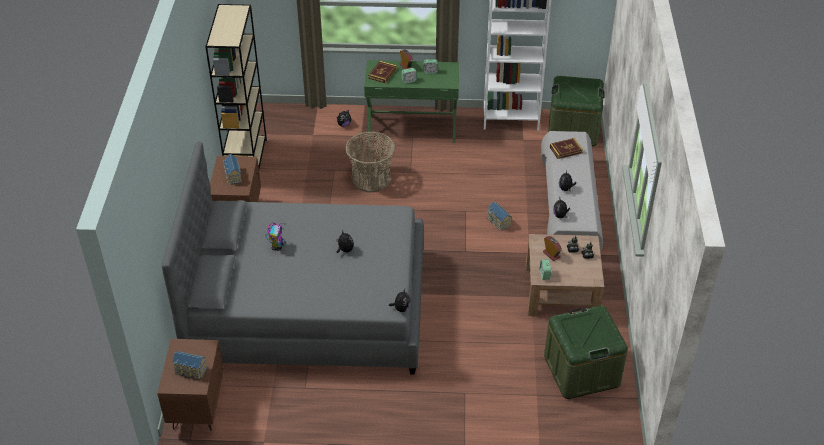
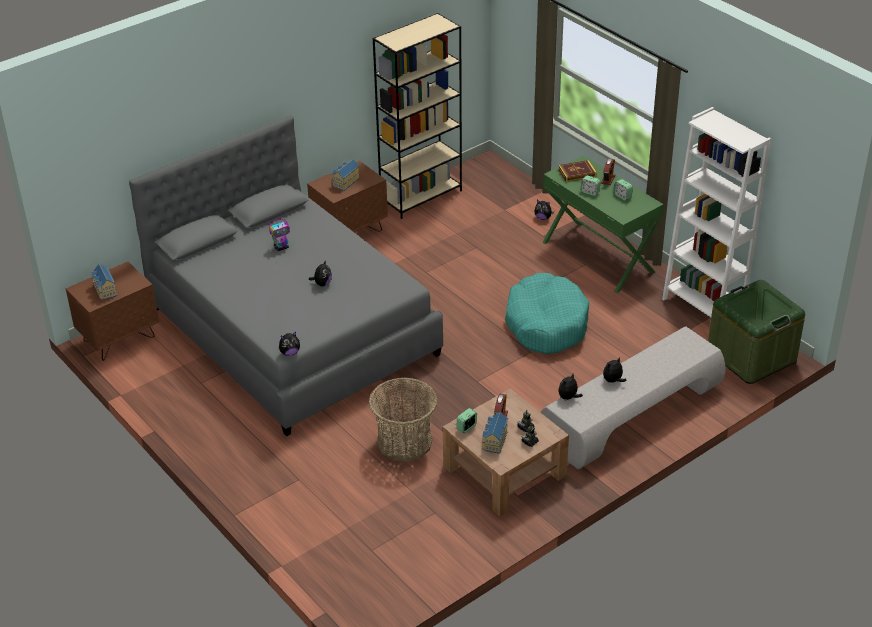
camera: 50 degrees right, 5 degrees down
(371, 179) = (495, 273): basket -> basket (404, 442)
(447, 188) = (546, 324): none -> turquoise dog bed
(498, 222) = (543, 380): toy house -> toy house (494, 441)
(566, 150) = (671, 351): book -> none
(581, 370) = (413, 541): green storage box -> none

